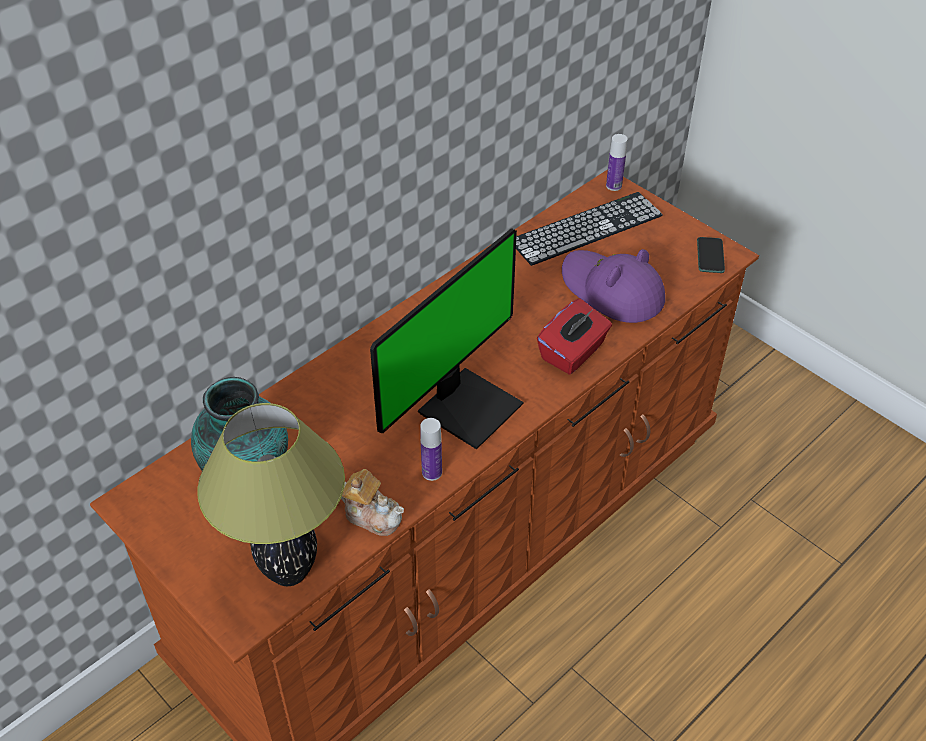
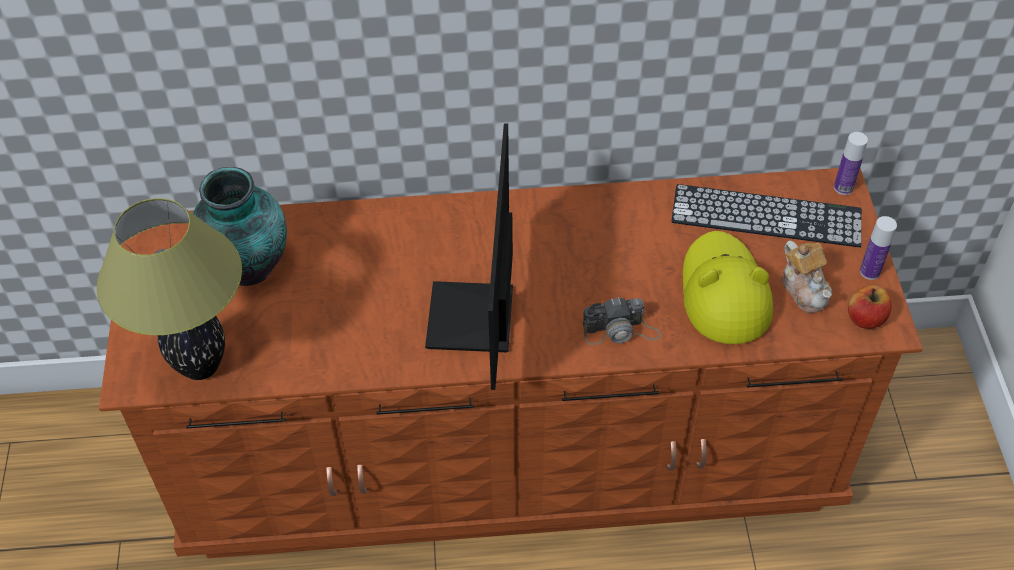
camera: 40 degrees right, 5 degrees up
(372, 515) = (304, 363): teapot -> teapot (804, 289)
(432, 472) = (386, 359): bottle -> bottle (870, 271)
(467, 406) = (475, 320): monitor -> monitor turned 105 degrees clockwise
(573, 353) = (620, 330): red tissue box -> camera
(611, 290) = (723, 293): purple hat -> yellow hat
(710, 256) = (865, 318): phone -> apple

